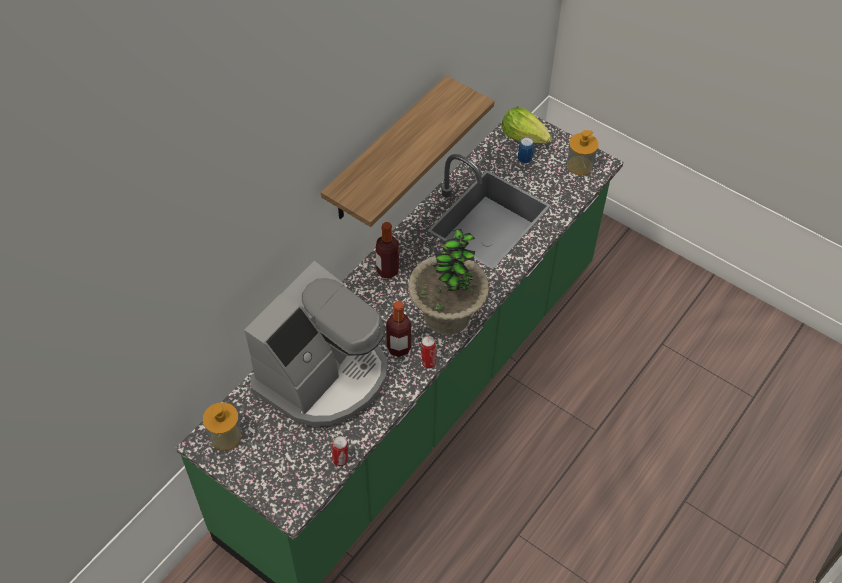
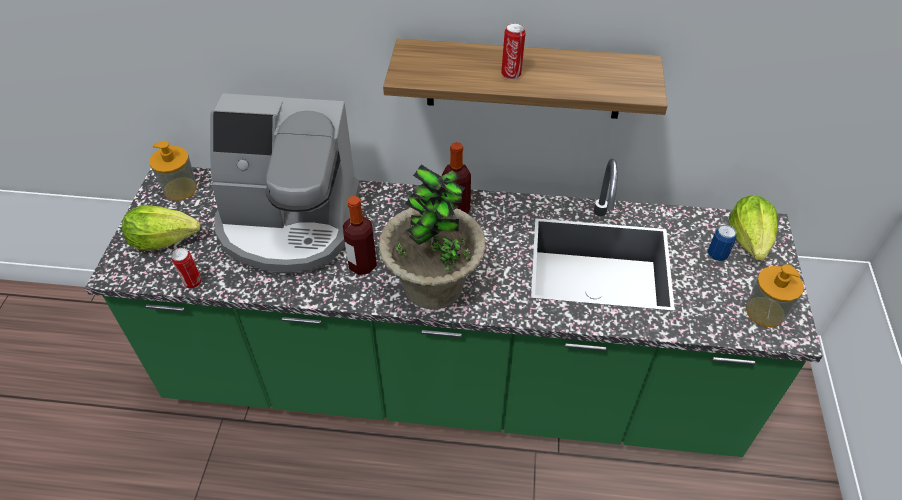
camera: 60 degrees right, 5 degrees down
(278, 465) = (164, 239): none -> lettuce
(428, 362) = (360, 298): can -> can (511, 73)

